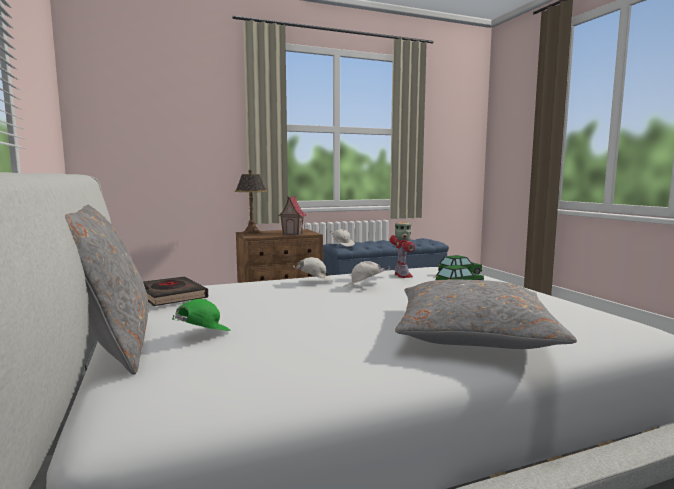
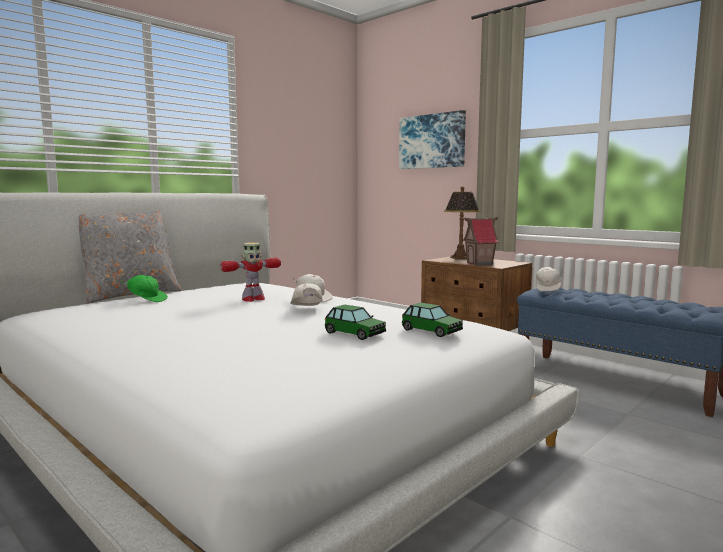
camera: 65 degrees right, 0 degrees up
(170, 296) = (234, 284): black book -> none
(182, 123) = (432, 141): none -> picture
(402, 275) = (381, 315): toy robot -> toy robot (253, 299)
(473, 333) = (169, 346): grey pillow -> none

